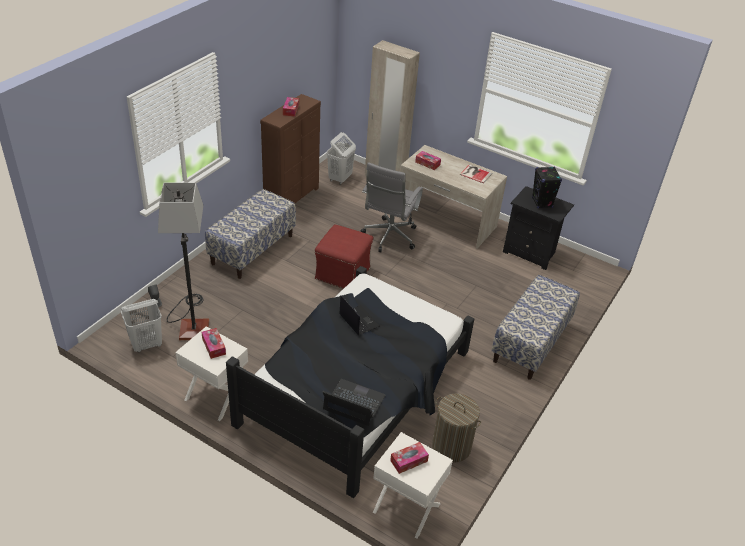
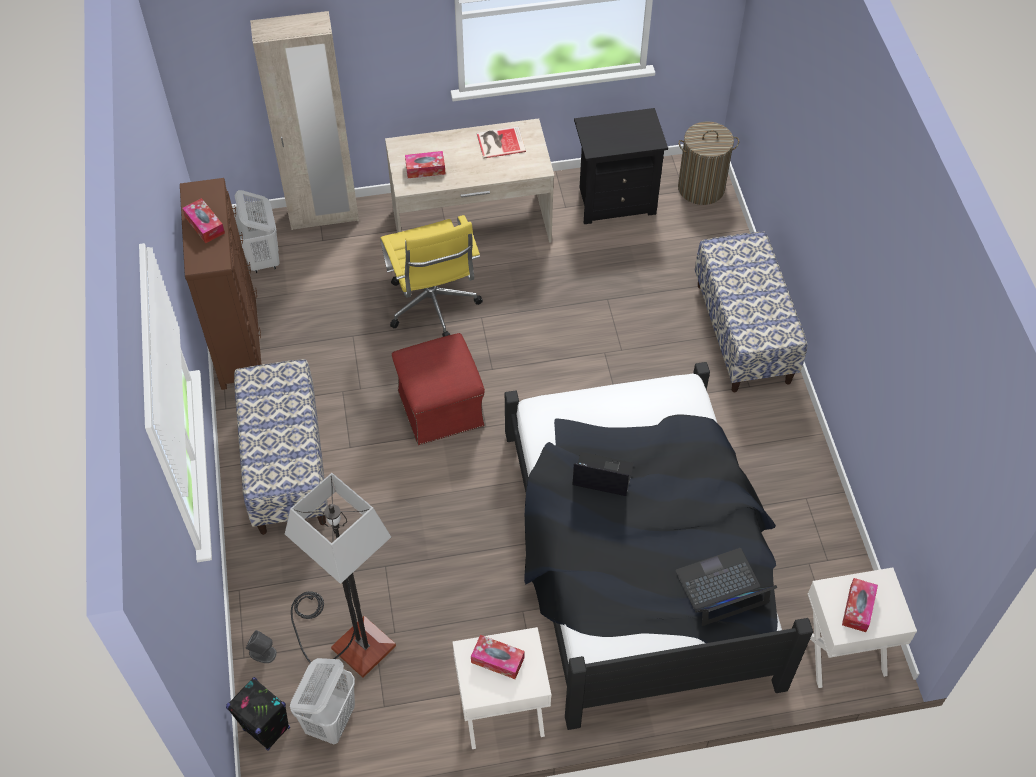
camera: 40 degrees left, 15 degrees up
(389, 238) = (434, 308): grey office chair -> yellow office chair
(451, 446) = (805, 538): laundry basket -> laundry basket (701, 188)
(542, 203) = (620, 132): black speaker -> black speaker (267, 729)

